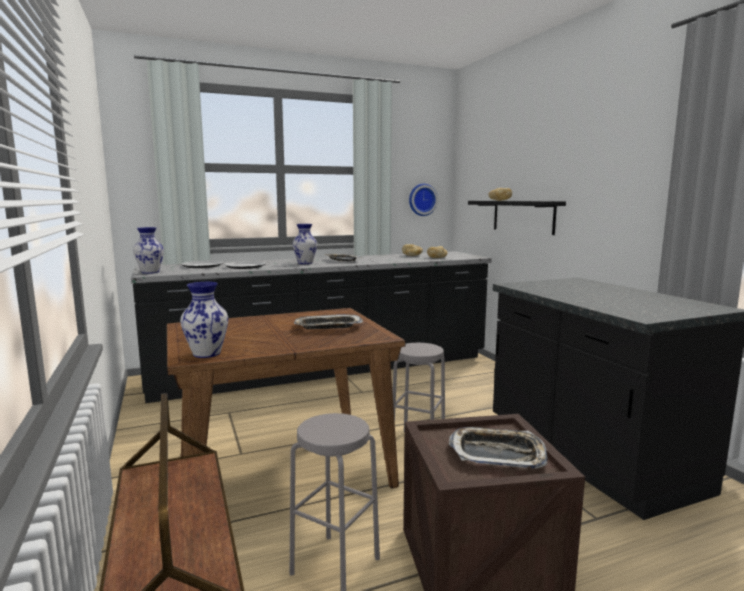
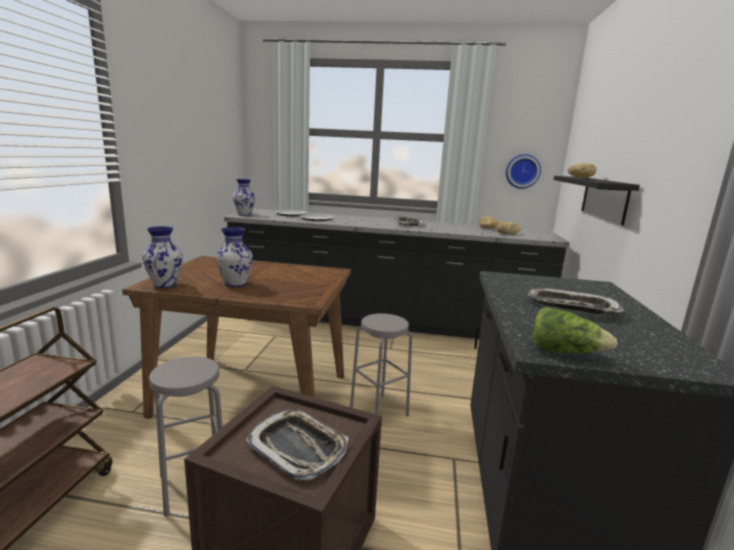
camera: 30 degrees right, 5 degrees up
(305, 263) = (370, 222): vase -> vase (234, 283)
(328, 327) = (291, 282): tray -> tray (571, 307)
(655, 315) = (564, 352): none -> lettuce

